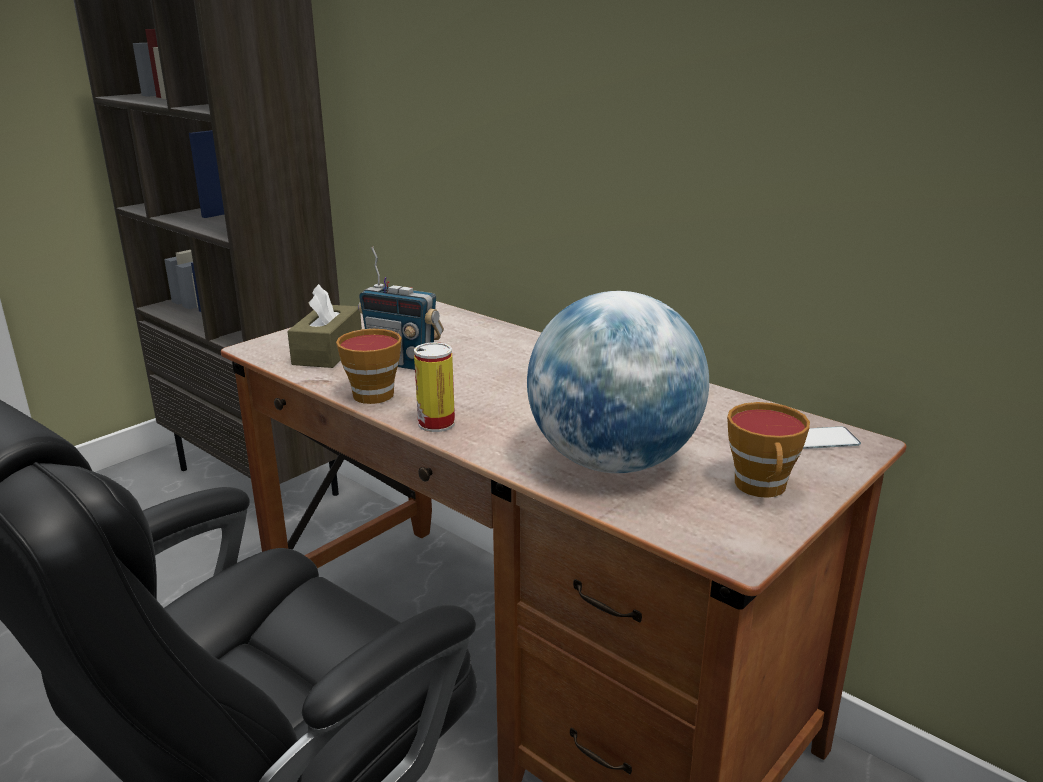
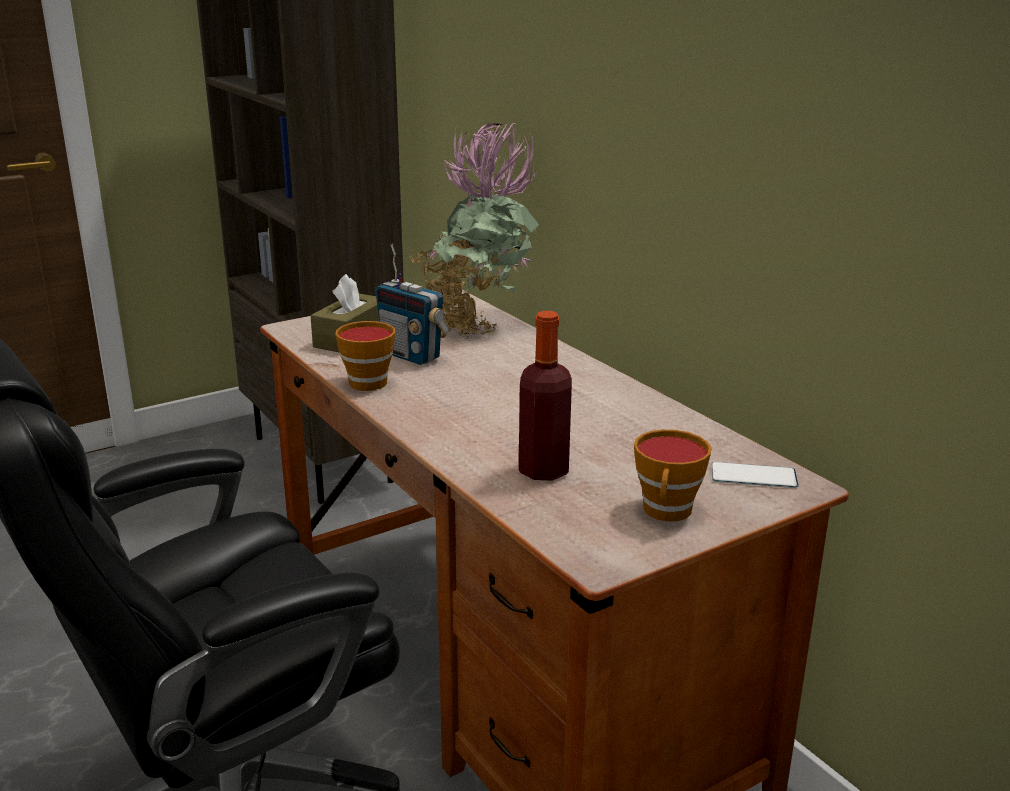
camera: 15 degrees right, 0 degrees up
(436, 423) = (408, 415): can -> none
(450, 325) = (477, 325): none -> potted plant
(613, 462) = (543, 470): globe -> bottle

